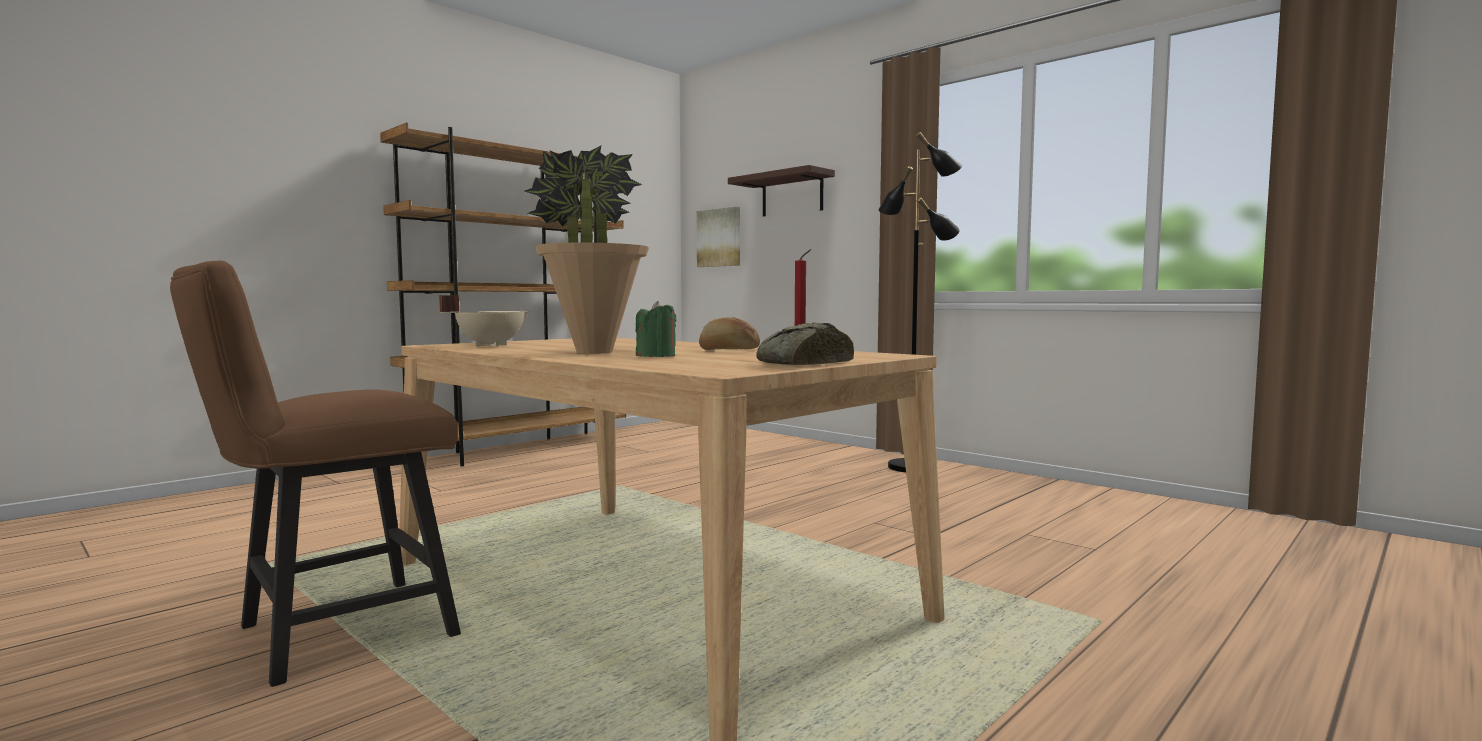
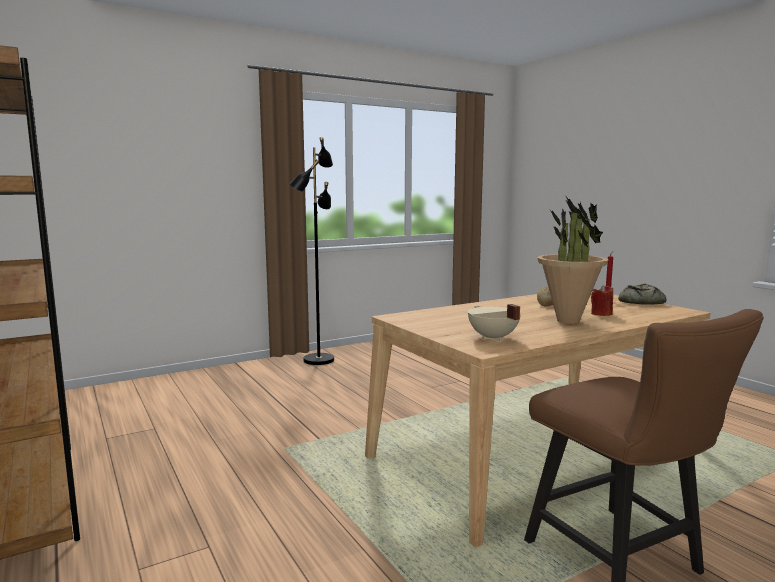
camera: 75 degrees left, 5 degrees up
(656, 356) = (601, 314): green candle -> red candle
(719, 238) = (47, 193): picture -> none
(792, 195) = (155, 158): shelf -> none

